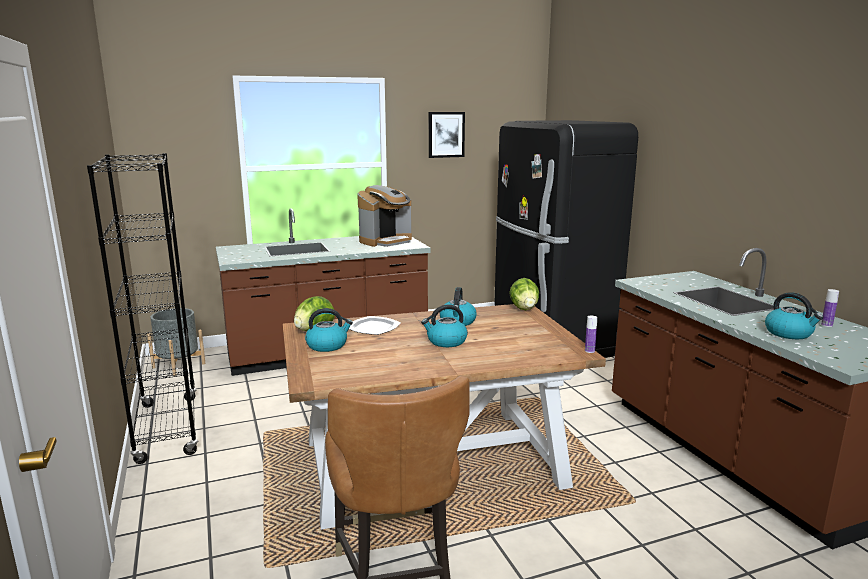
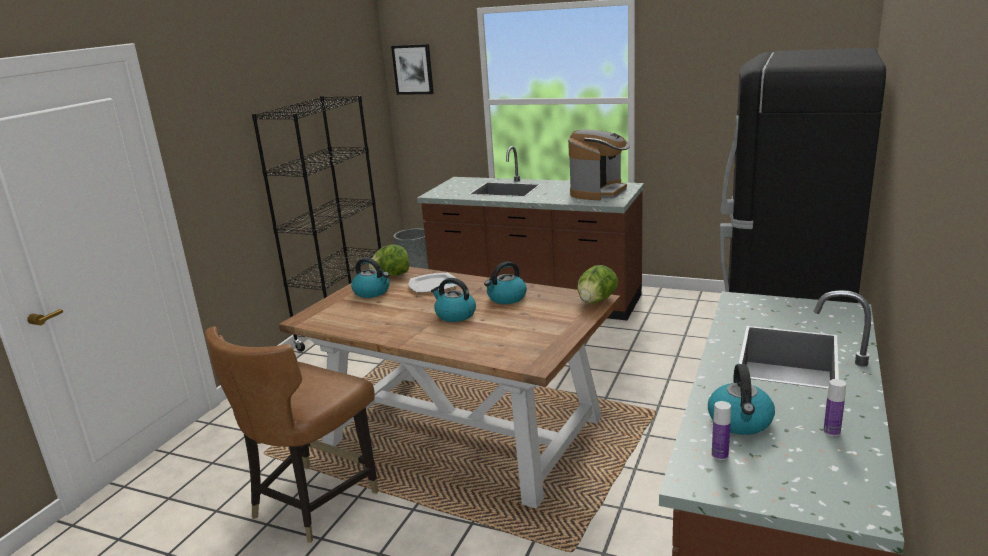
camera: 45 degrees right, 5 degrees up
(386, 241) = (599, 192): coffee machine -> coffee machine turned 60 degrees counterclockwise
(446, 134) = (714, 64): picture -> picture (413, 69)
(589, 351) = (548, 365): bottle -> bottle (719, 455)

